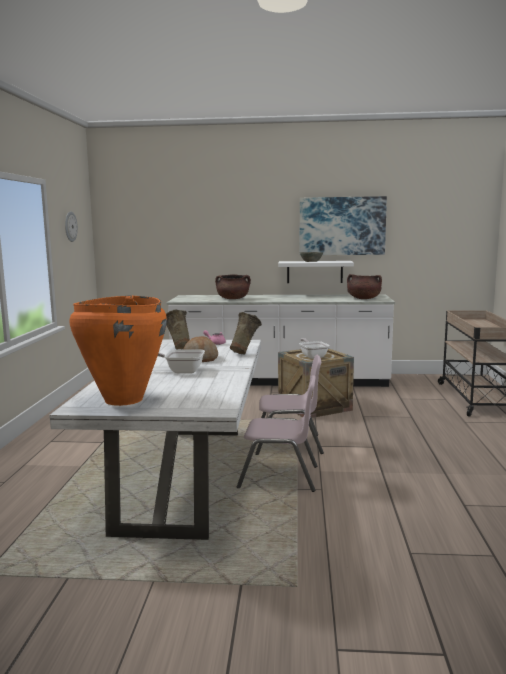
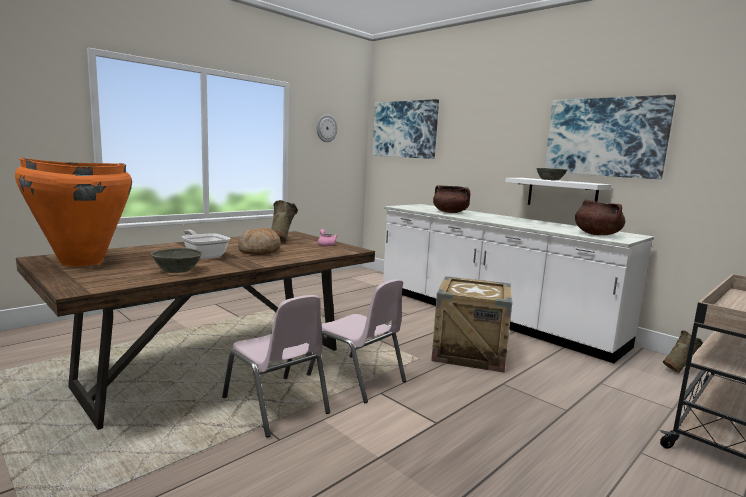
camera: 40 degrees right, 0 degrees up
(145, 222) = (404, 129): none -> picture
(184, 476) = (218, 366): white dining table -> brown dining table
(216, 383) = (178, 270): none -> grey bowl
(245, 353) = (311, 256): beige vase -> beige vase (681, 371)
(312, 356) = (471, 289): frying pan -> none

